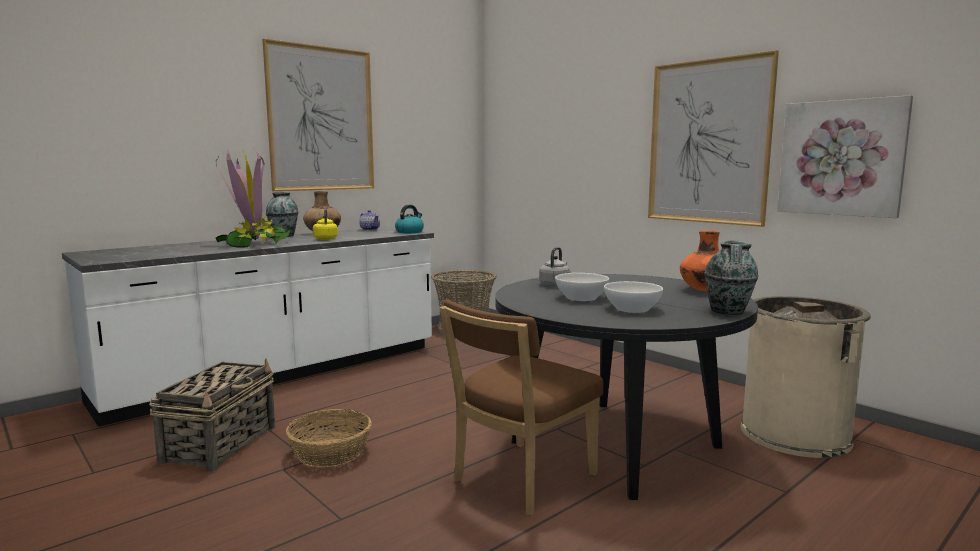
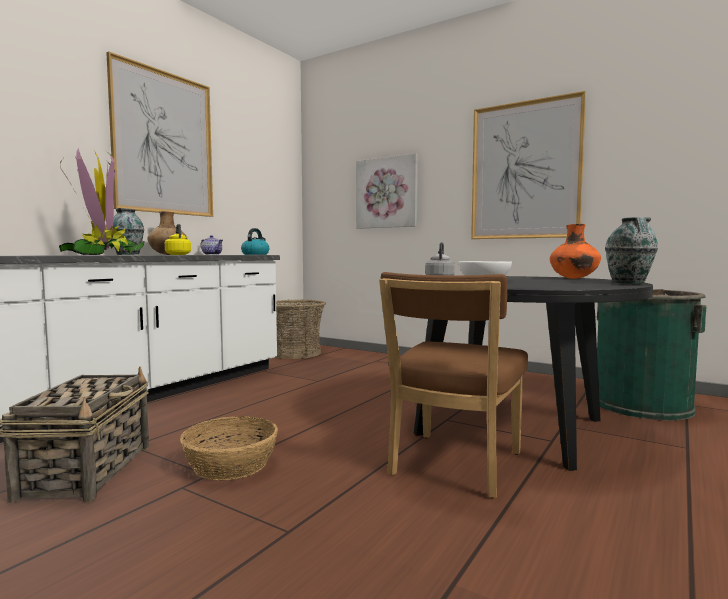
camera: 15 degrees left, 5 degrees down
(632, 309) = (547, 284): white bowl -> none
(794, 434) = (641, 405): beige trash can -> green trash can
(841, 158) = (645, 175): picture -> picture (387, 193)

